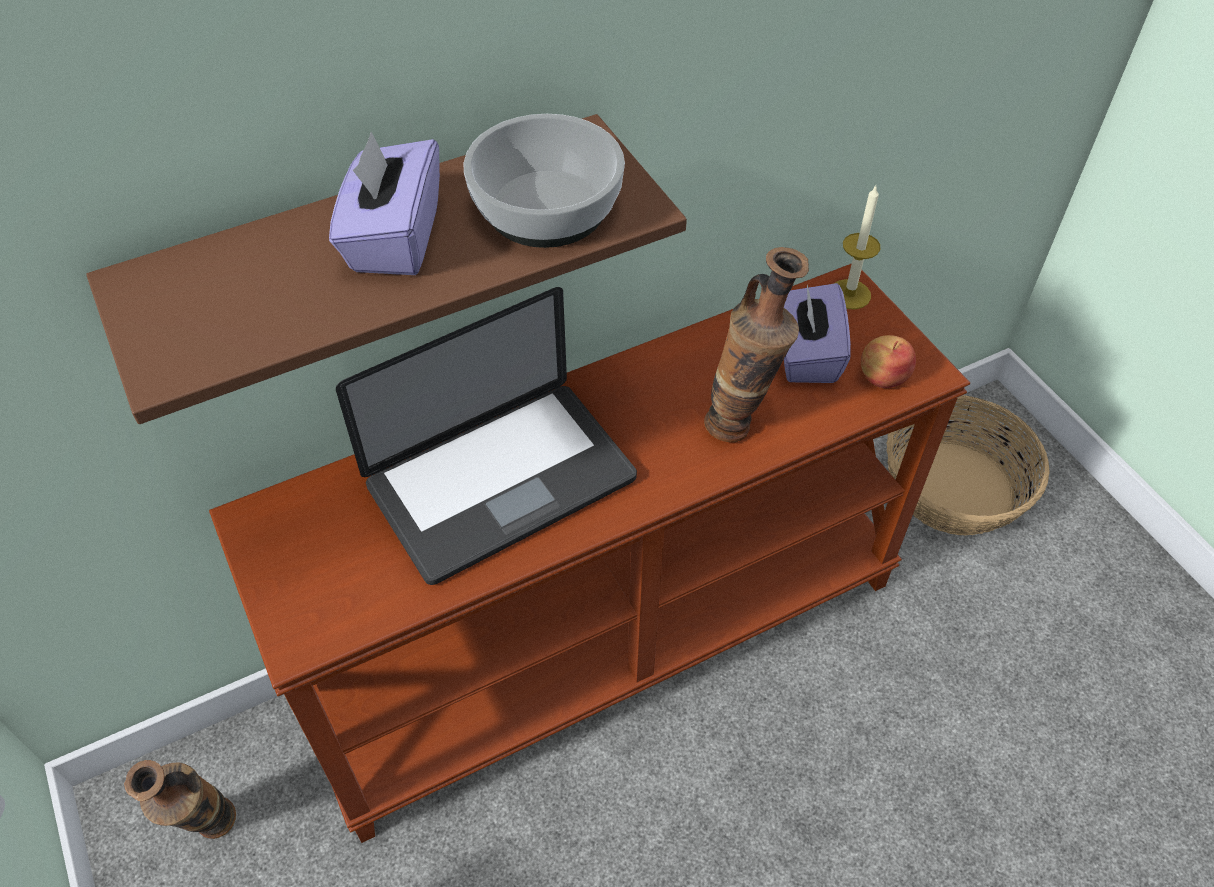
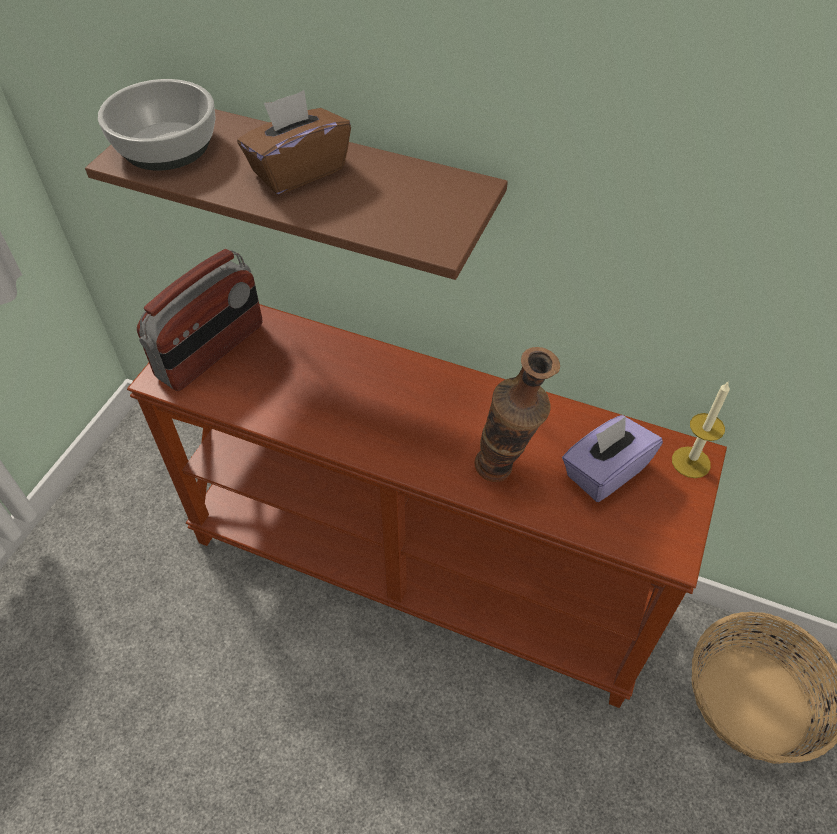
camera: 50 degrees right, 0 degrees up
(211, 833) = (154, 475): vase -> none
(315, 566) = (212, 351): none -> radio
(394, 239) = (298, 171): purple tissue box -> brown tissue box
(501, 482) = (339, 388): laptop -> none
(546, 207) = (393, 208): bowl -> bowl (167, 145)
(883, 376) = (636, 528): apple -> none

